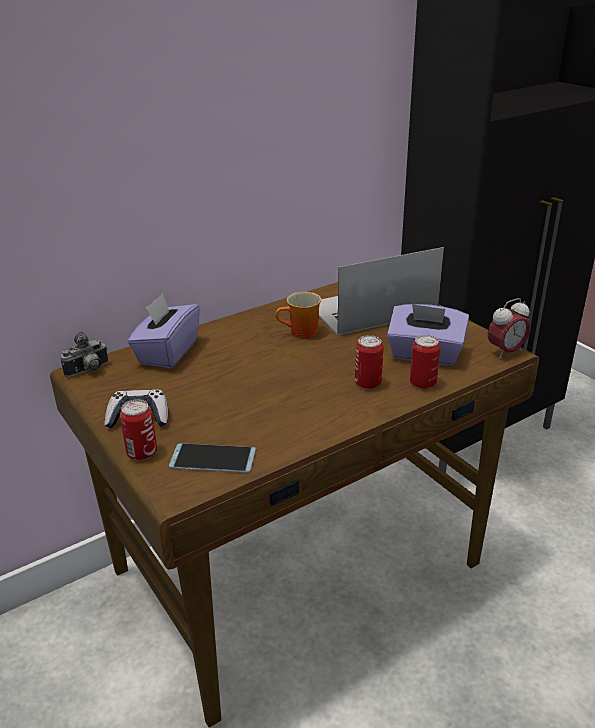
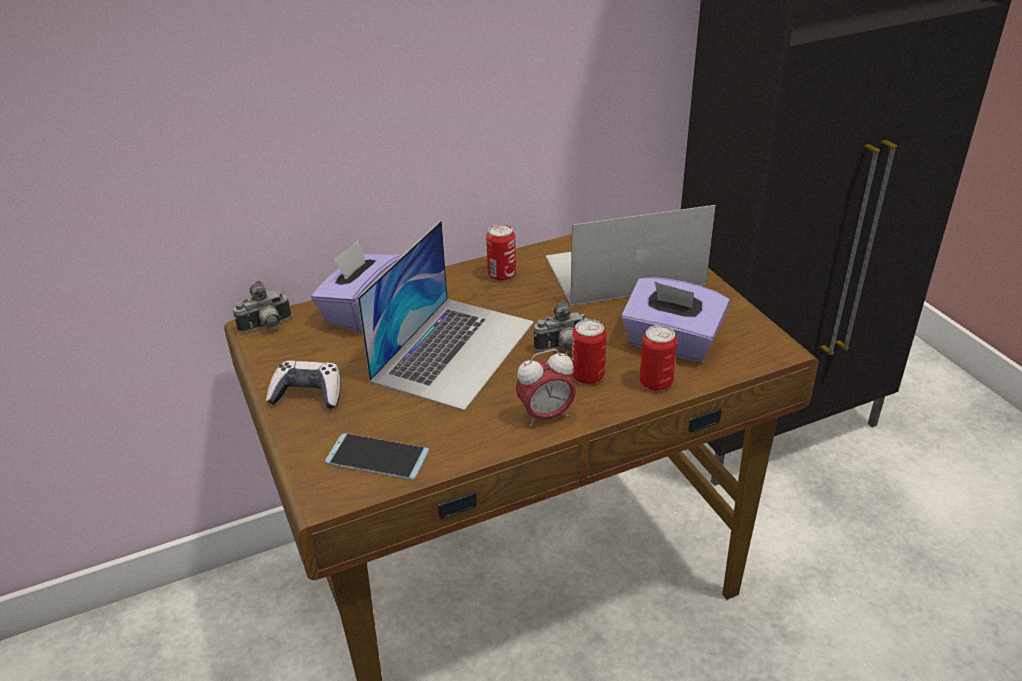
camera: 10 degrees right, 5 degrees up
(142, 453) = (300, 440): can -> can (502, 275)
(253, 374) = (454, 350): none -> laptop
(301, 333) = (527, 298): mug -> none
(341, 365) = (563, 348): none -> camera
(505, 352) = (775, 349): alarm clock -> alarm clock (545, 416)

